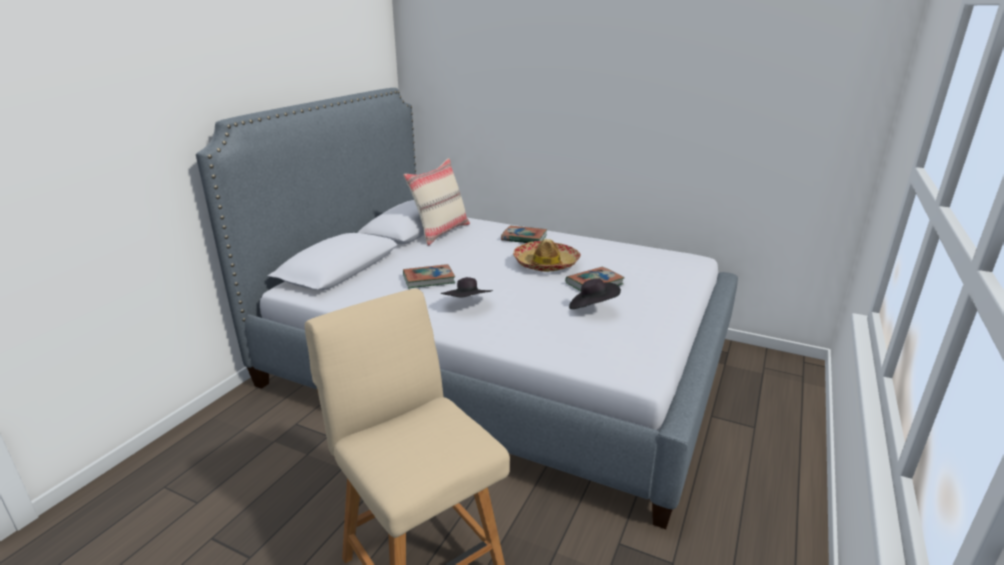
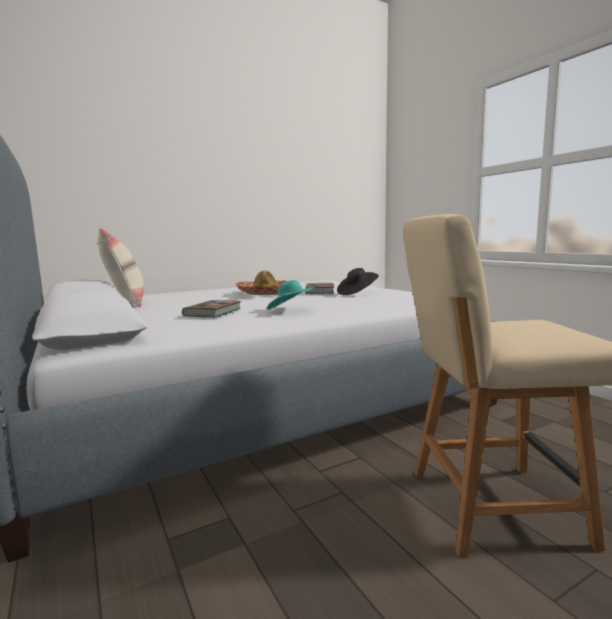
camera: 55 degrees left, 15 degrees down
(468, 305) = (290, 310): black hat -> turquoise hat
(524, 238) = (207, 292): book -> none

